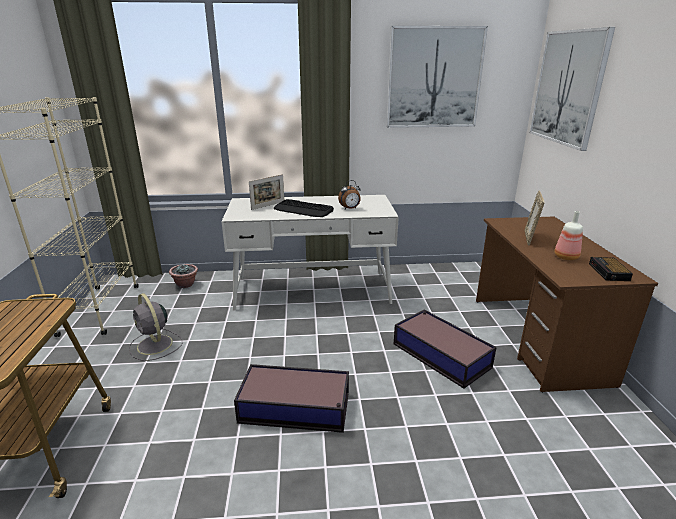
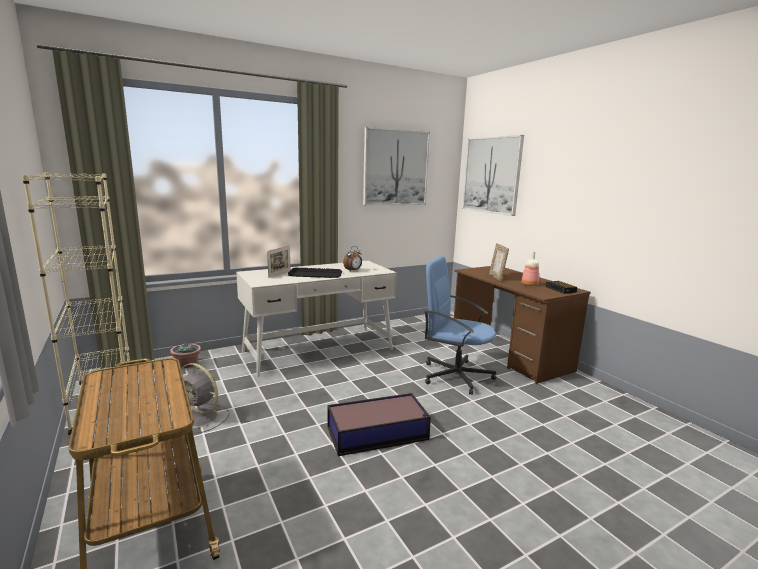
camera: 25 degrees left, 10 degrees down
(440, 354) = (455, 375): storage box -> blue office chair

